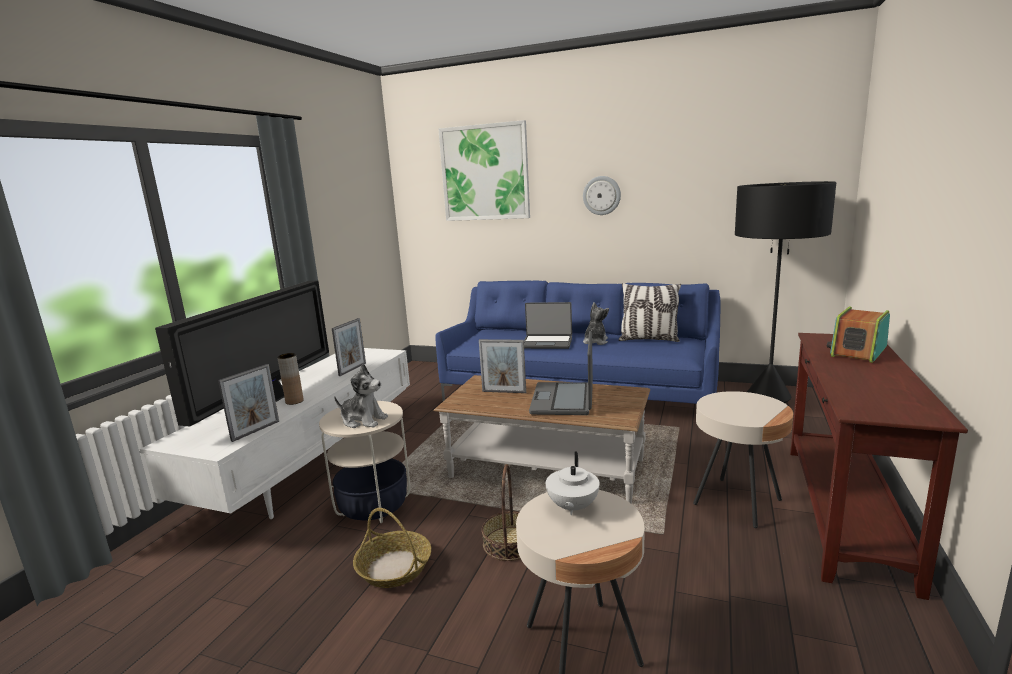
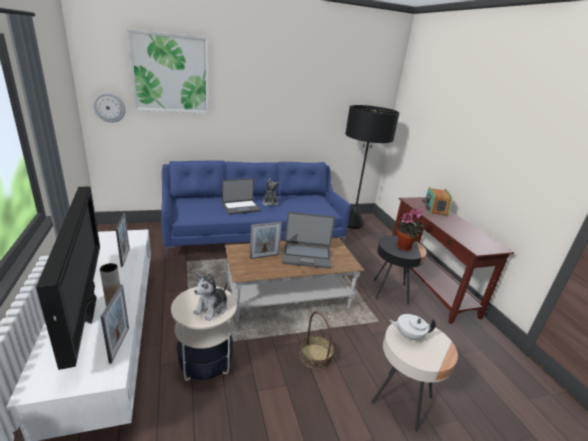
camera: 40 degrees left, 10 degrees up
(363, 420) = (212, 308): plush toy -> plush toy turned 135 degrees clockwise
(393, 567) = (267, 402): basket -> none
(563, 400) = (306, 256): laptop -> laptop turned 60 degrees counterclockwise
(572, 507) = (408, 335): white teapot -> white teapot turned 120 degrees clockwise
(601, 195) = (262, 101): wall clock -> wall clock (109, 107)
(649, 339) = (298, 198): pillow -> none
(737, 502) = (390, 292): beige side table -> black side table
(747, 409) = (405, 247): none -> potted plant

